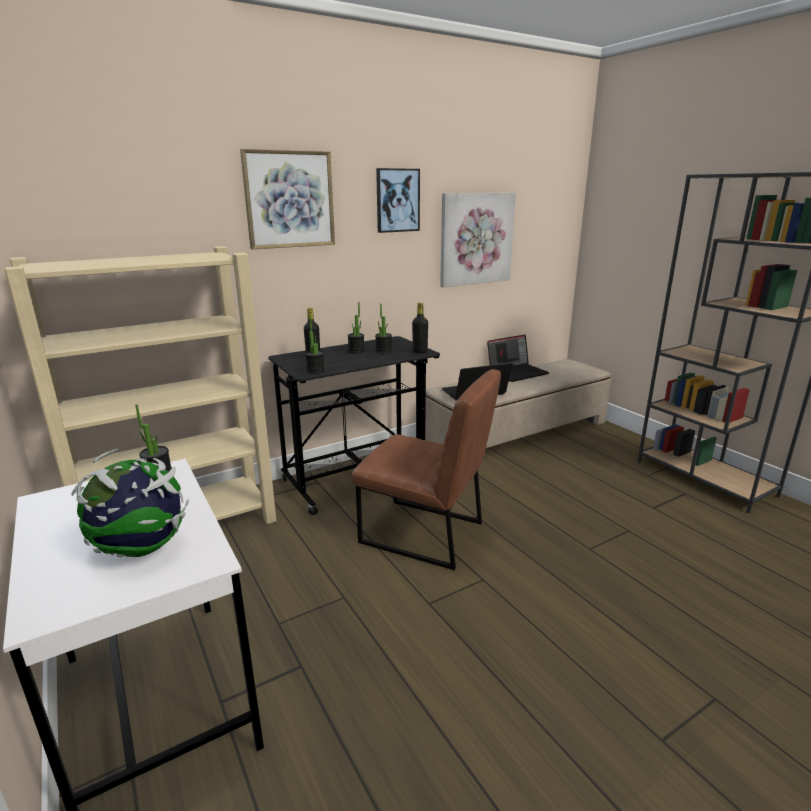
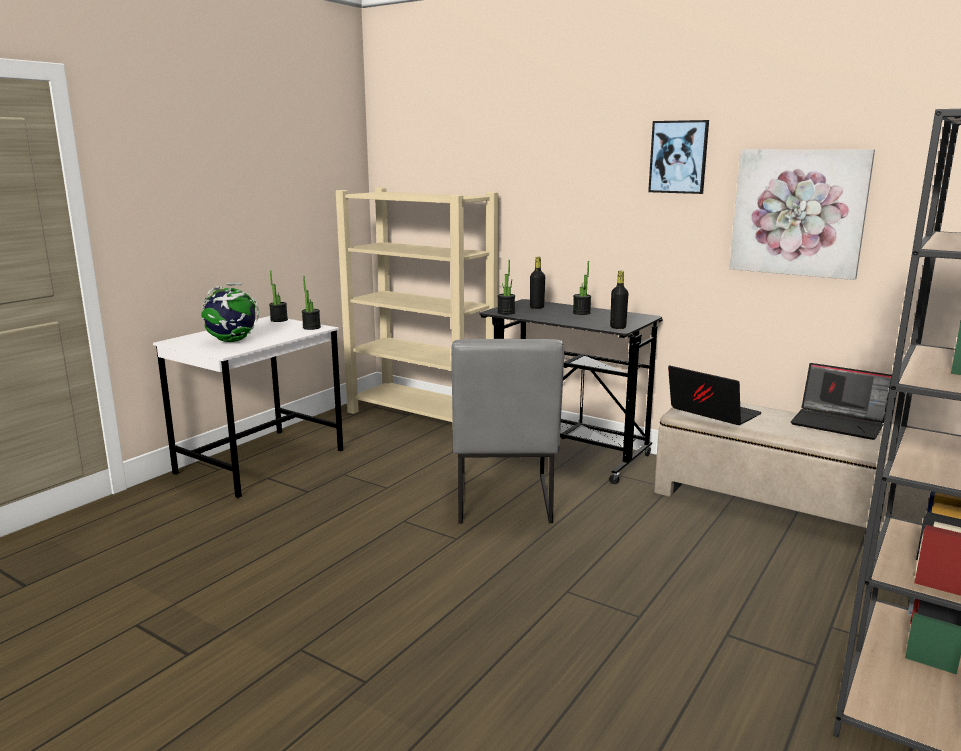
camera: 65 degrees right, 5 degrees down
(289, 199) = (561, 153): picture -> none
(383, 351) = (597, 319): potted plant -> potted plant (279, 320)
(425, 534) = (503, 500): brown chair -> grey chair

